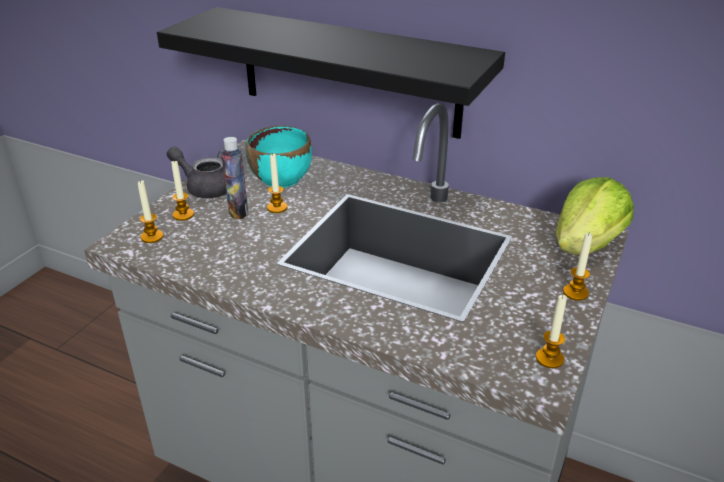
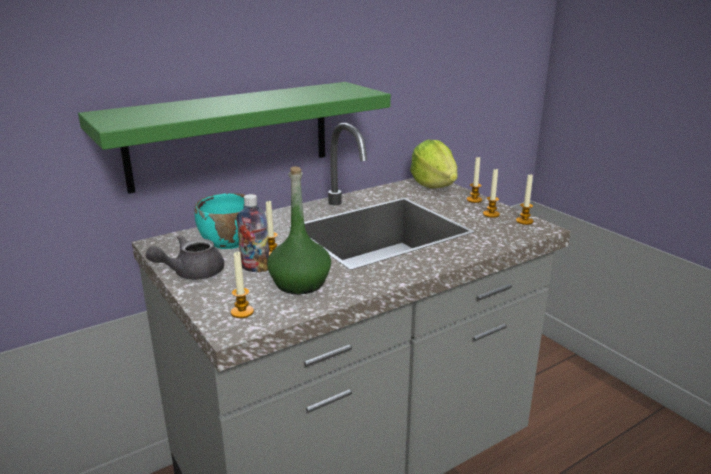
camera: 60 degrees left, 10 degrees down
(183, 215) = (225, 291): candle -> candle (491, 214)
(225, 245) = (300, 283): none -> green bottle
(348, 72) = (231, 135): black shelf -> green shelf

